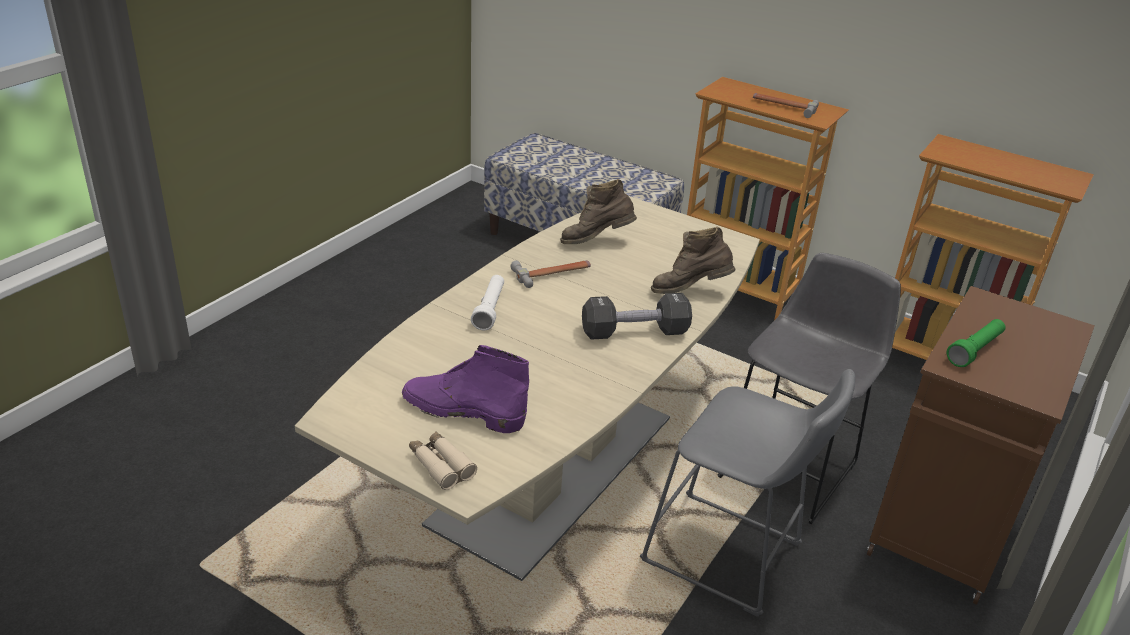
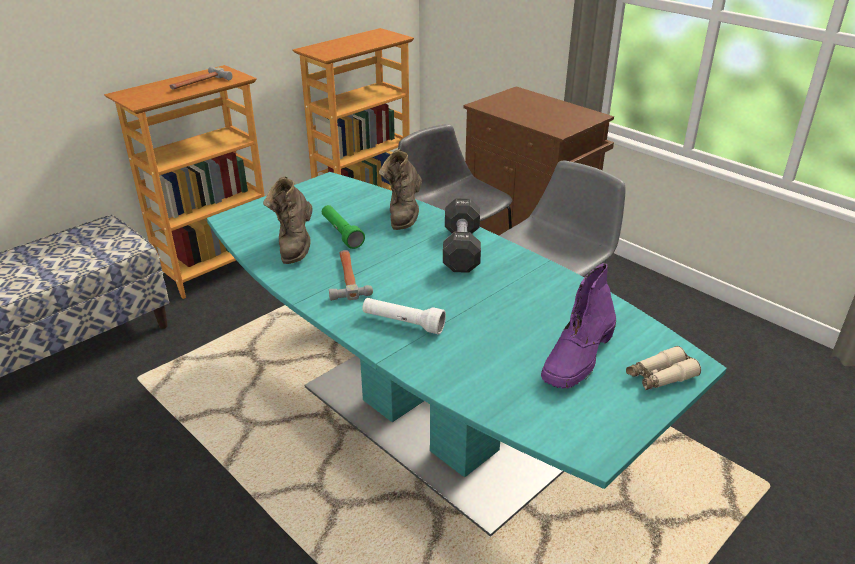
camera: 75 degrees left, 0 degrees up
(554, 470) = (428, 427): beige dining table -> turquoise dining table
(975, 350) = (542, 120): green flashlight -> green flashlight (341, 233)

